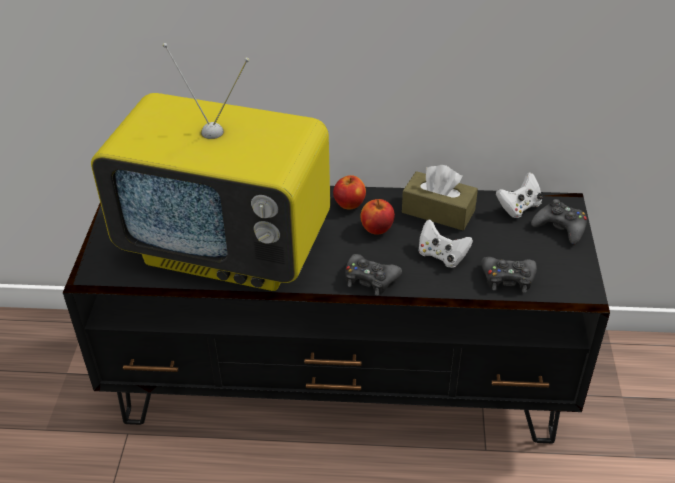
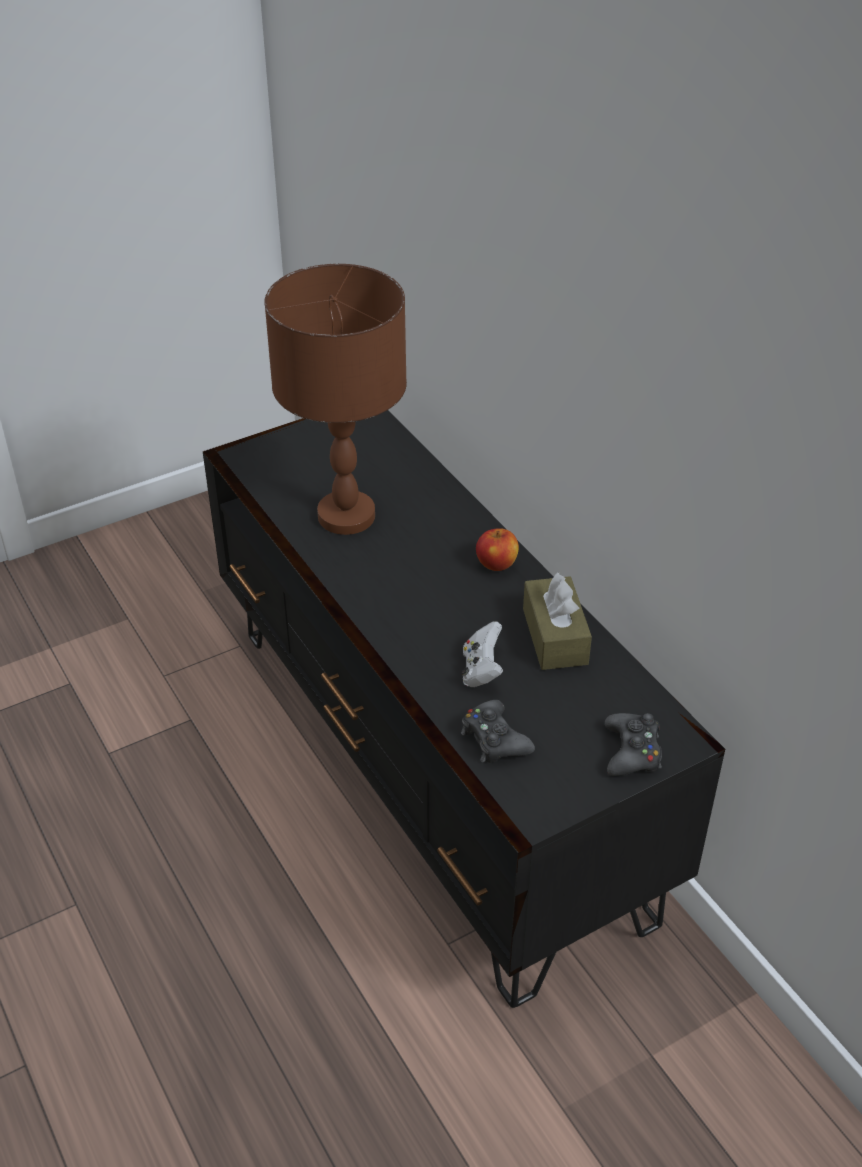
camera: 55 degrees right, 0 degrees up
(229, 249) = (347, 516): television -> brown table lamp
(370, 279) = (393, 632): black game controller -> none
(377, 229) = (477, 602): apple -> none
(519, 207) = (633, 700): white game controller -> none

